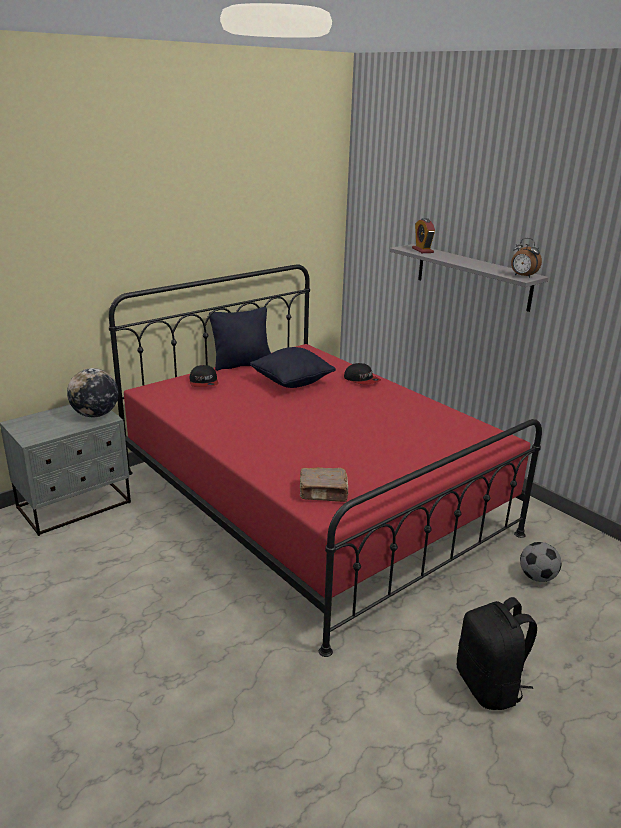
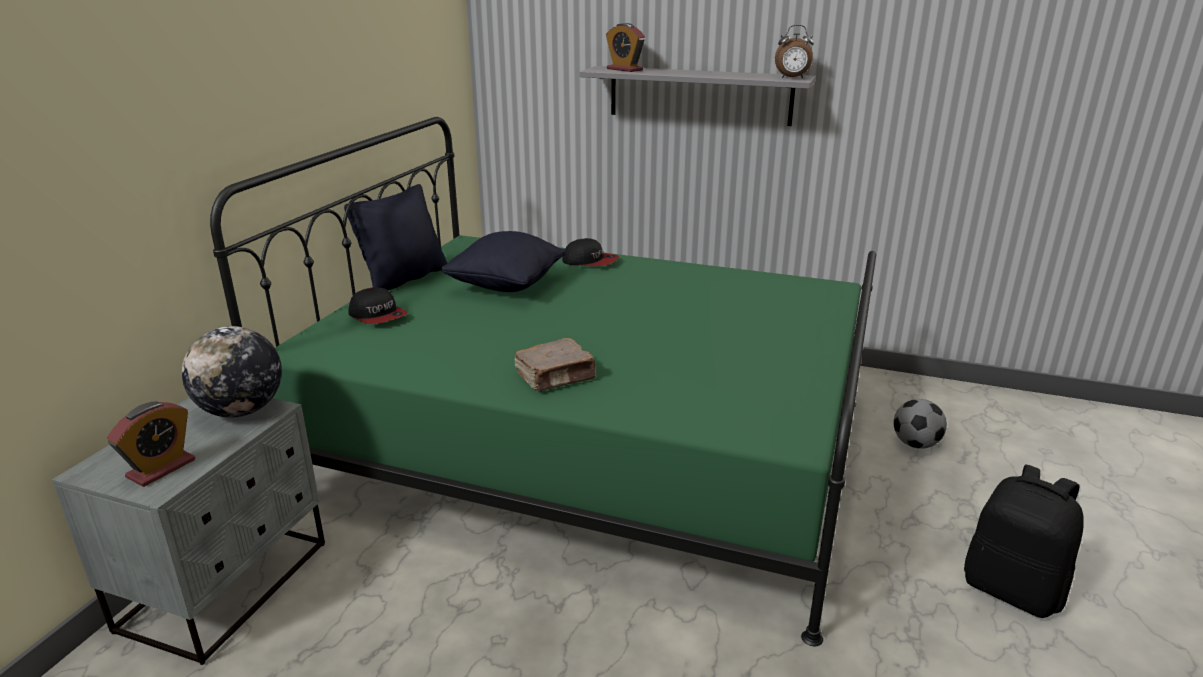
camera: 30 degrees left, 0 degrees up
(40, 431) = (161, 468): none -> alarm clock
(312, 502) = (590, 447): red bed -> green bed
(324, 493) = (739, 411): brown book -> brown book (556, 377)

